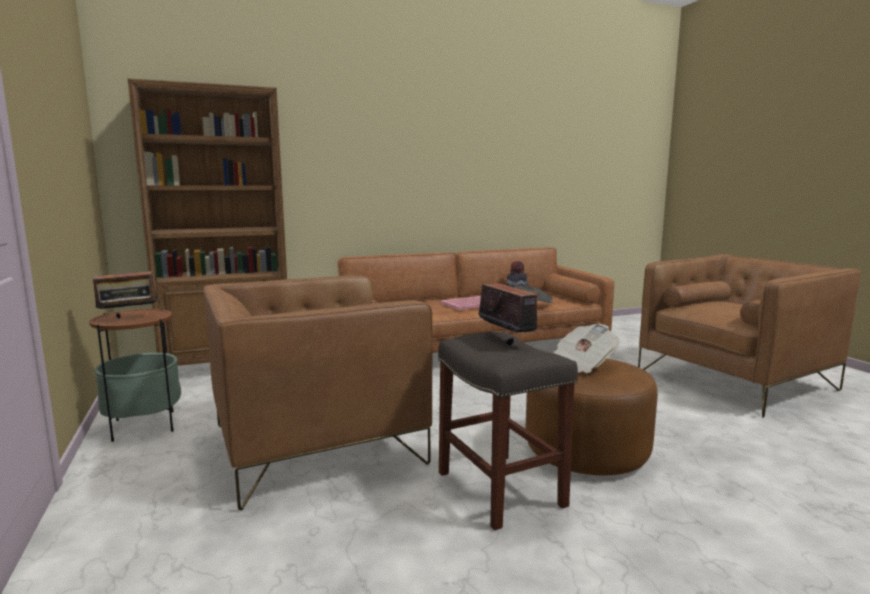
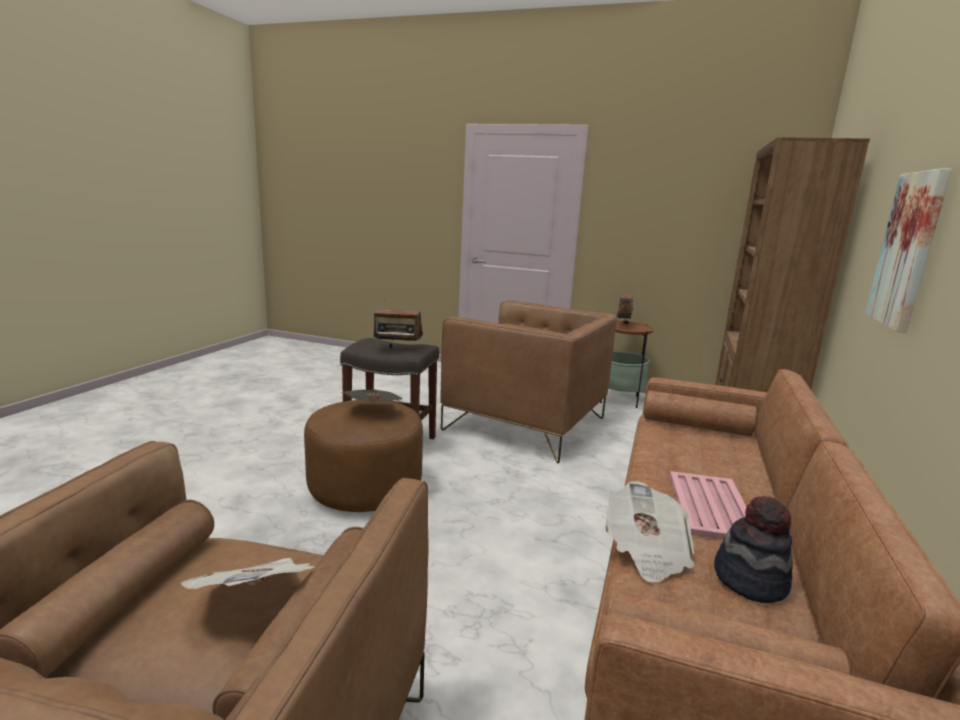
camera: 130 degrees right, 5 degrees up
(315, 444) = (526, 424): brown armchair -> brown armchair turned 105 degrees clockwise
(376, 170) = (908, 250): none -> picture
(717, 305) = (257, 599): none -> newspaper

